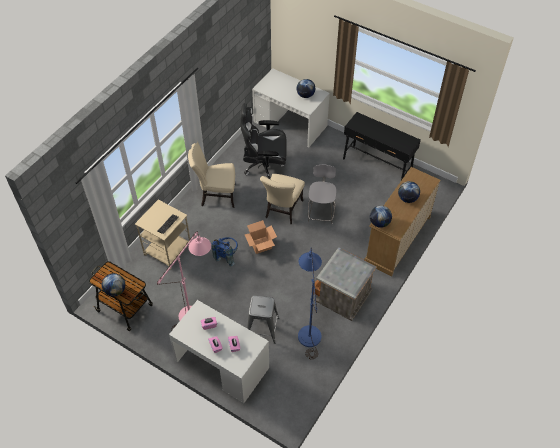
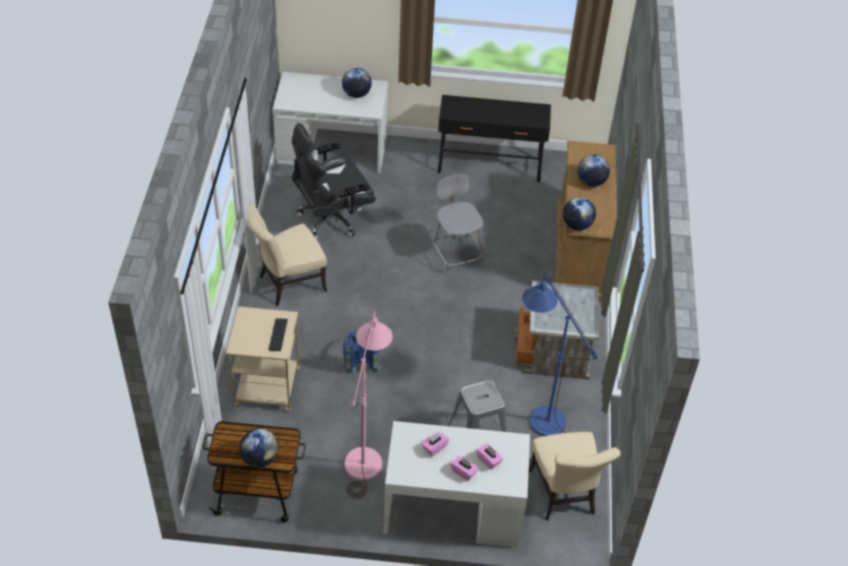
camera: 30 degrees left, 5 degrees down
(261, 244) = (400, 327): cardboard box -> none
(282, 210) = (400, 270): beige chair -> beige chair (564, 495)

